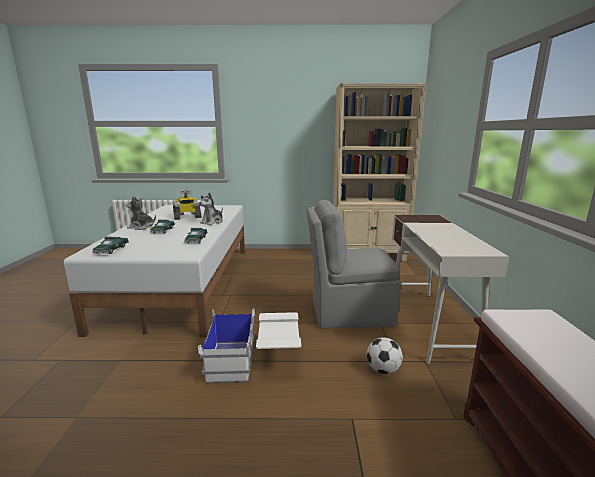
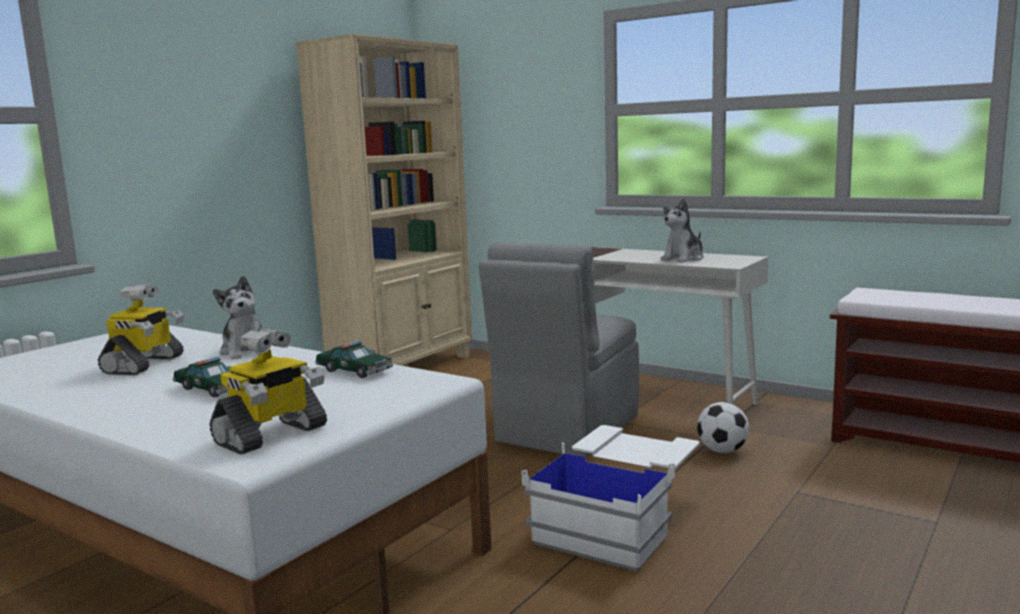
camera: 55 degrees left, 5 degrees down
(112, 249) = (271, 435): toy car -> toy robot
(141, 227) = (123, 405): plush toy -> plush toy (683, 259)

